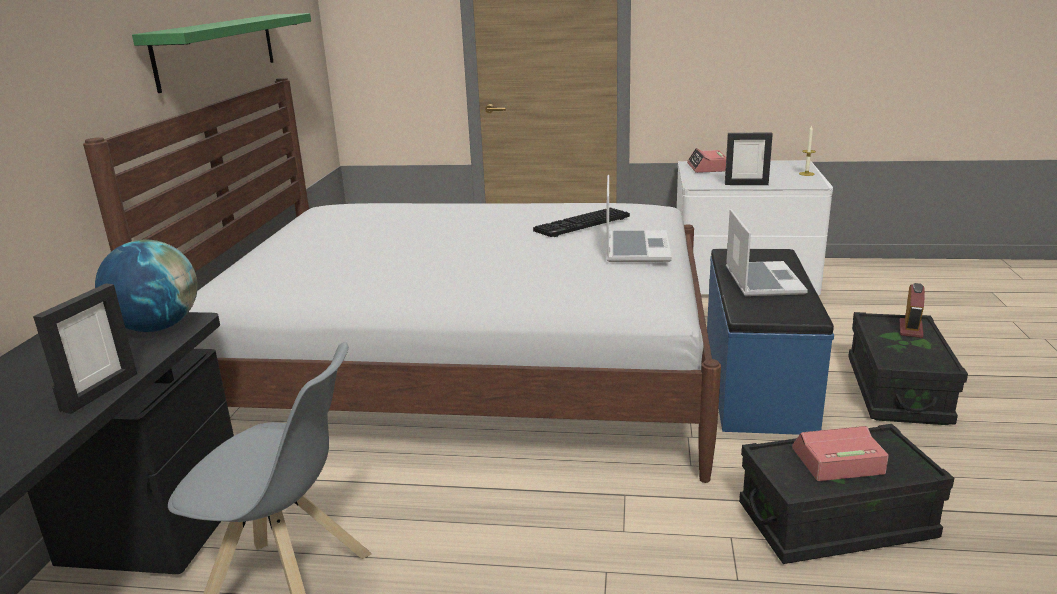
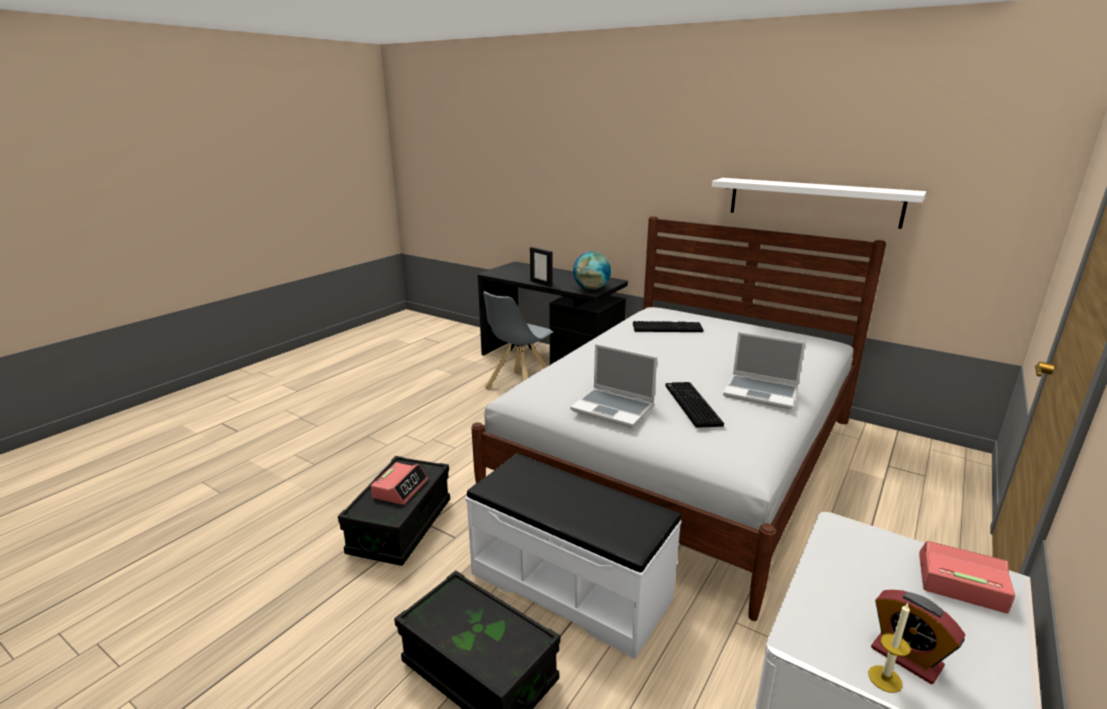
camera: 115 degrees right, 0 degrees up
(217, 49) = (813, 202): green shelf -> white shelf
(332, 266) = (667, 328): none -> keyboard
(746, 184) = (827, 570): picture frame -> none
(755, 381) = (570, 585): blue bench -> white bench
(762, 280) = (572, 498): laptop -> laptop (761, 393)
(910, 329) = (493, 656): alarm clock -> alarm clock (906, 657)

